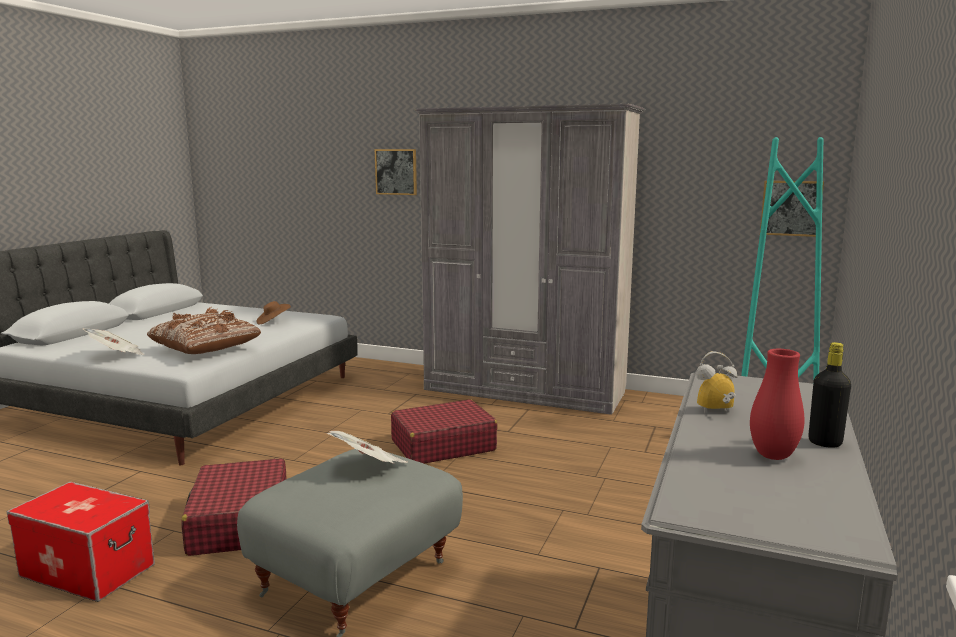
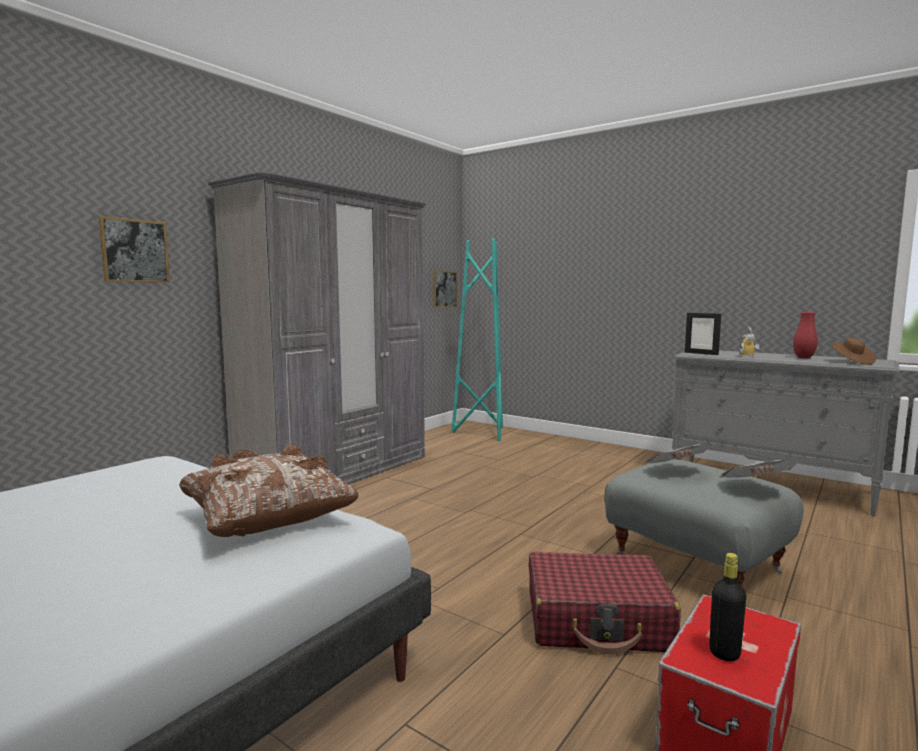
camera: 75 degrees left, 5 degrees down
(117, 355) = (198, 594): newspaper -> newspaper (755, 488)
(273, 322) = (136, 484): brown hat -> brown hat (851, 362)
(442, 445) = (447, 514): red suitcase -> none
(738, 385) = (701, 353): none -> picture frame
(825, 443) = (780, 354): black bottle -> black bottle (724, 653)

